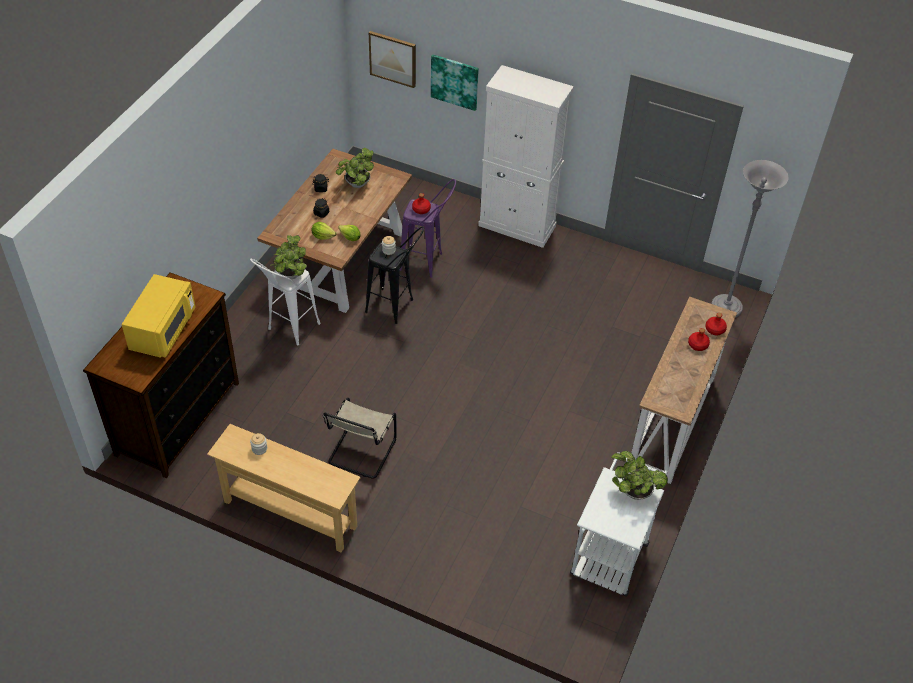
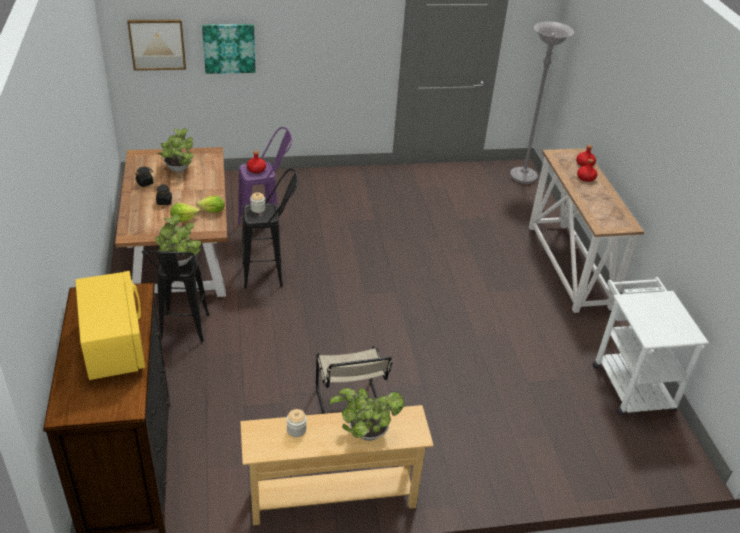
camera: 35 degrees left, 10 degrees down
(289, 331) = (183, 333): white stool -> black stool
(517, 226) = (316, 177): white cabinet -> none
(633, 491) = (655, 301): potted plant -> potted plant (365, 433)

